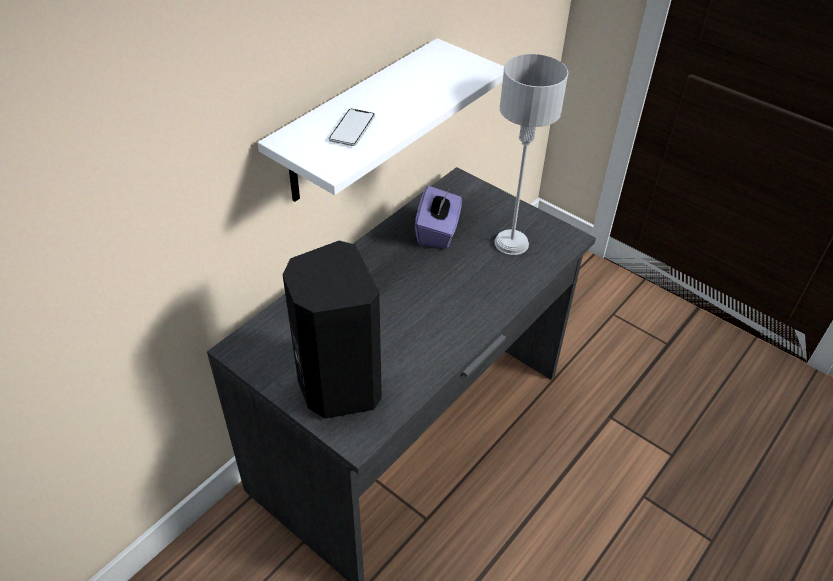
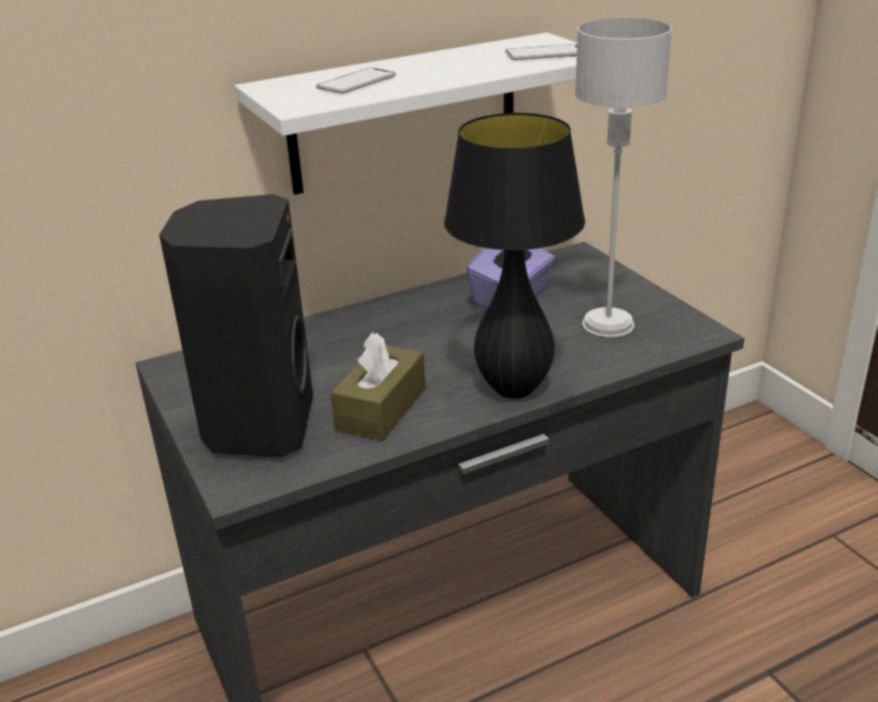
camera: 25 degrees right, 15 degrees down
(410, 350) = (381, 408): none -> brown tissue box
(458, 72) = (544, 54): none -> phone
(483, 313) = (513, 389): none -> black table lamp

